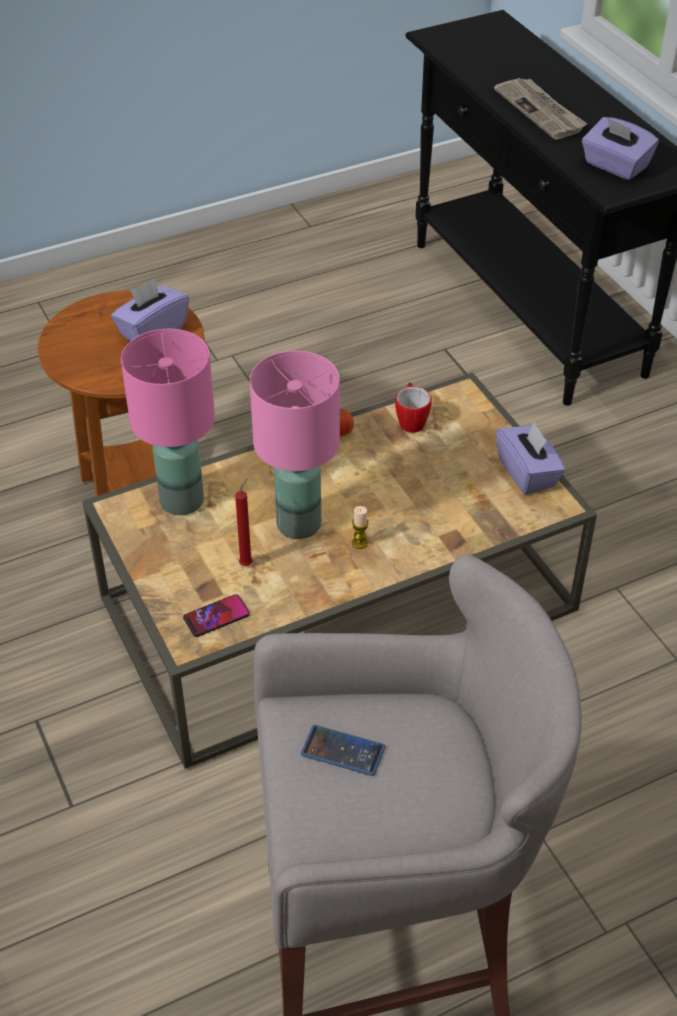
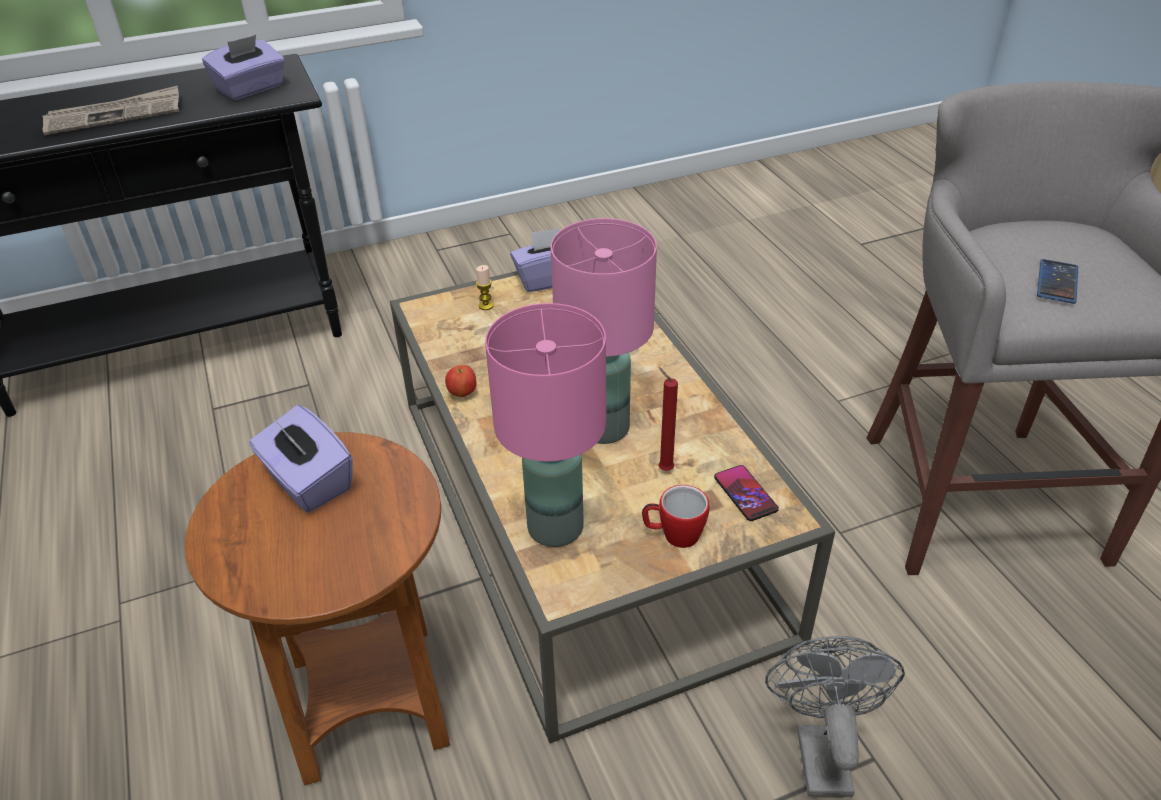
camera: 85 degrees left, 5 degrees down
(83, 768) = (819, 749): none -> grey fan
(360, 543) = (635, 385): candle -> candle (486, 305)
(411, 420) = (454, 343): mug -> mug (673, 535)

